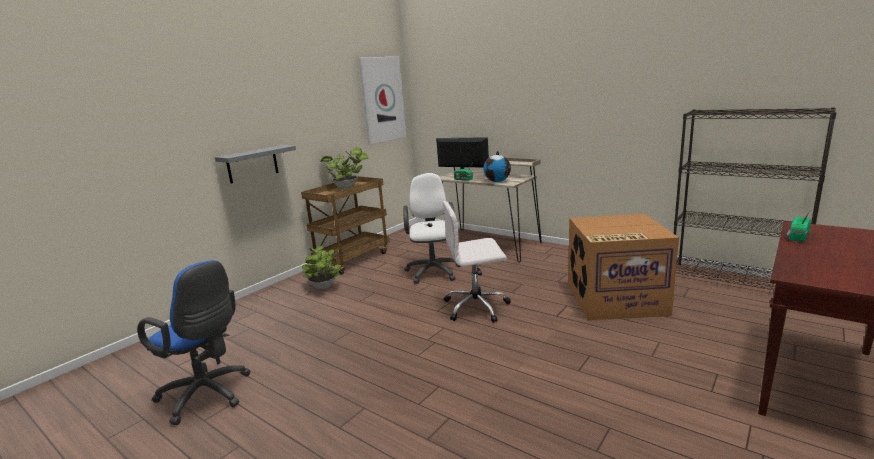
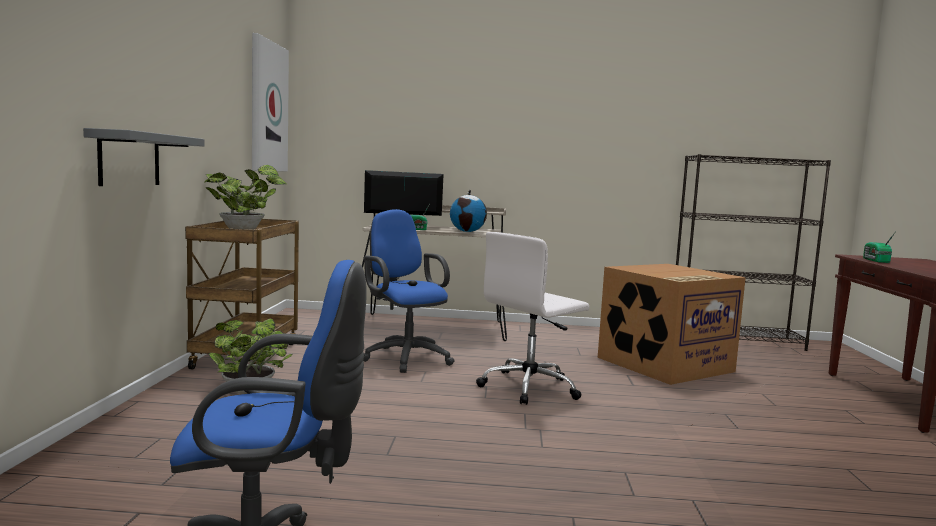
camera: 35 degrees left, 10 degrees down
(433, 271) = (405, 357): white office chair -> blue office chair

